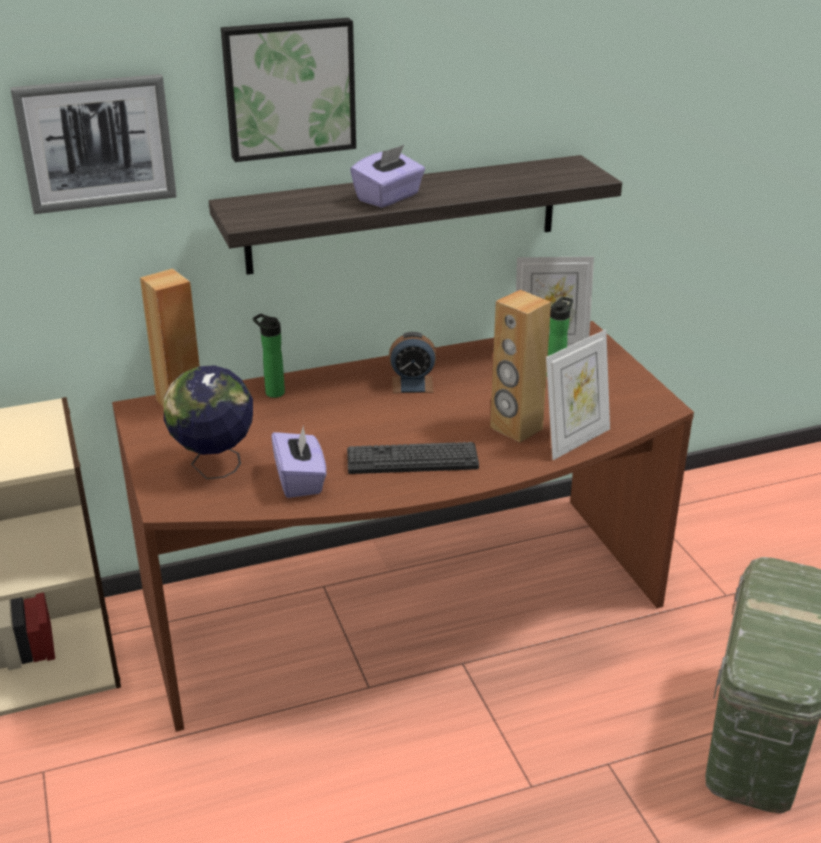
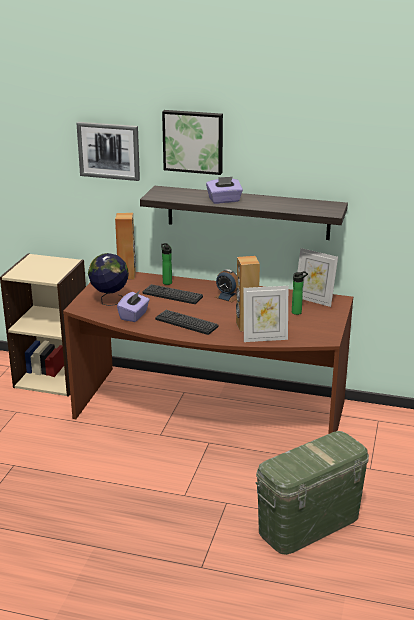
camera: 35 degrees right, 5 degrees down
(315, 413) = (172, 295): none -> keyboard

